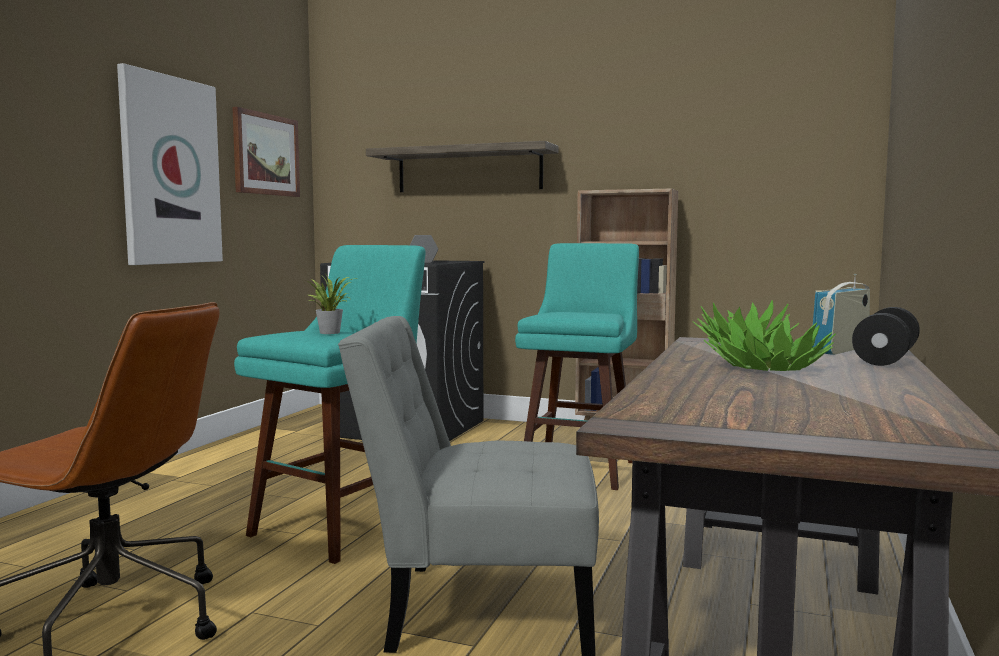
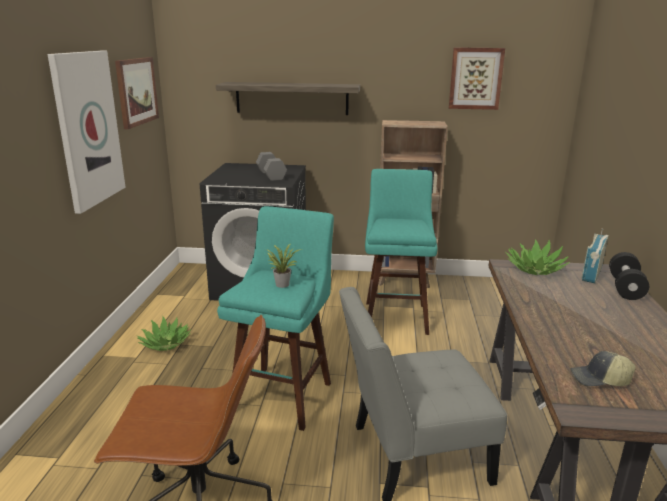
camera: 15 degrees left, 15 degrees up
(712, 408) = (600, 379): none -> cap
(722, 128) = (475, 78): none -> picture
(767, 368) = (578, 310): potted plant -> potted plant (165, 344)

